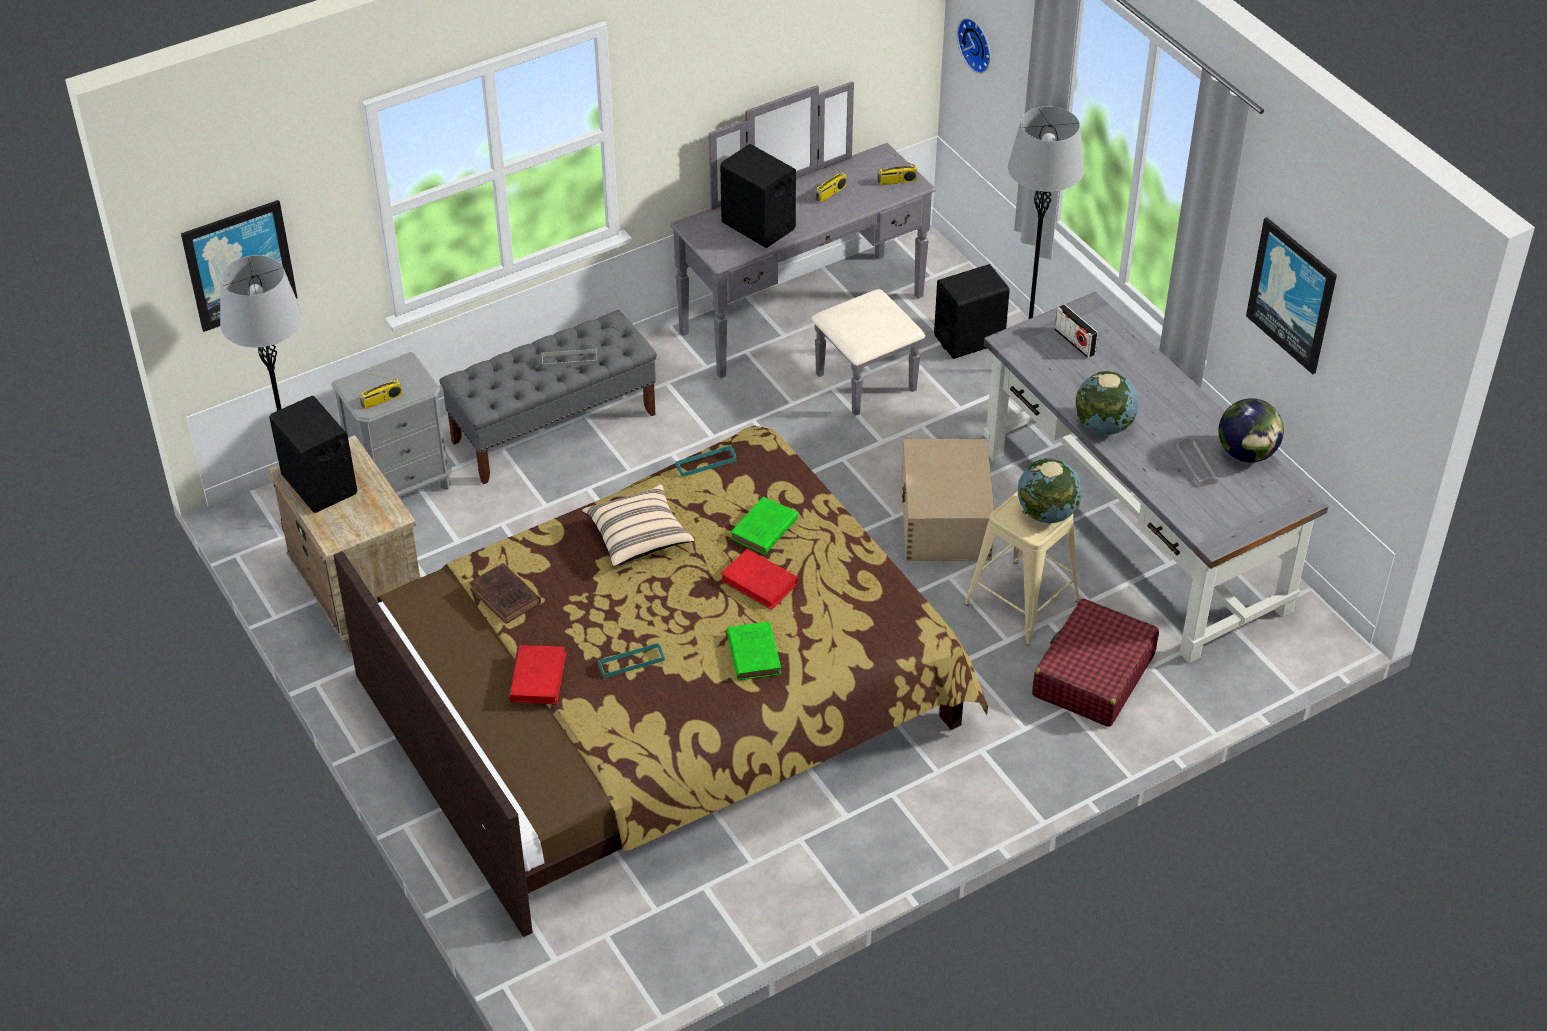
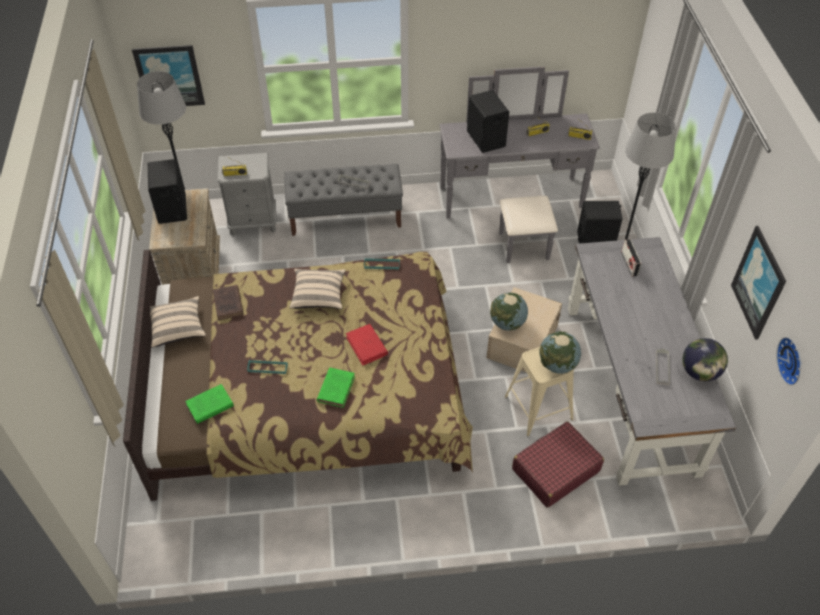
camera: 25 degrees right, 5 degrees up
(445, 658) = (177, 328): none -> beige pillow
(538, 677) = (214, 358): red book -> none
(763, 530) = (388, 315): green book -> green book (209, 406)
(977, 44) = (649, 67): wall clock -> wall clock (792, 360)
(1104, 426) = (617, 323): globe -> globe (507, 323)

